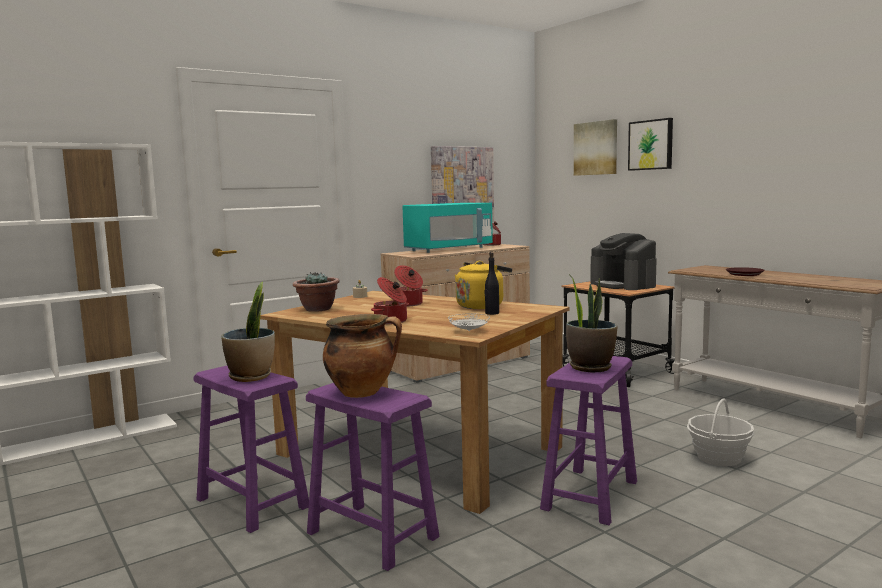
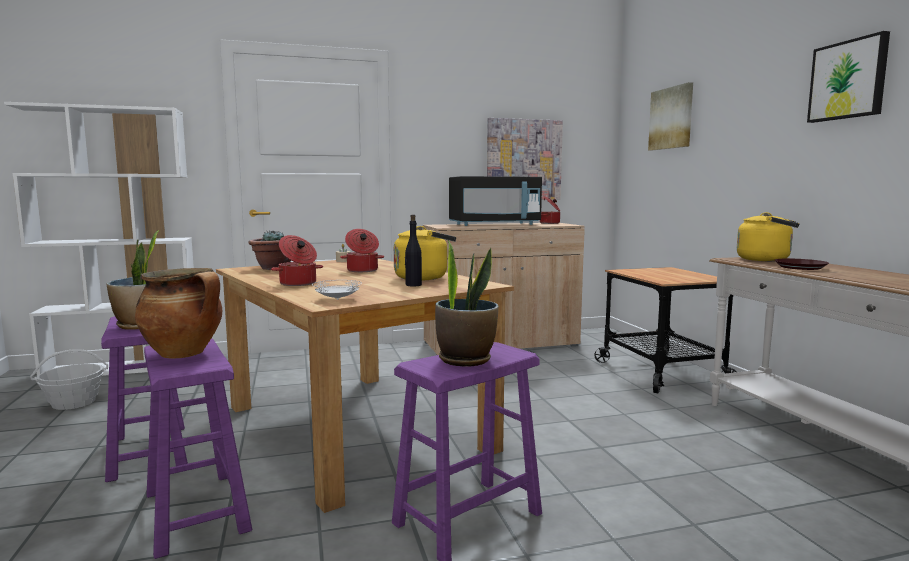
camera: 20 degrees right, 0 degrees up
(449, 249) = (494, 224): turquoise microwave -> black microwave
(623, 285) = (675, 274): coffee machine -> none
(651, 145) = (725, 109): picture -> picture (848, 80)
(710, 269) = (766, 260): none -> yellow kettle
(718, 458) = (683, 504): basket -> basket (73, 402)

